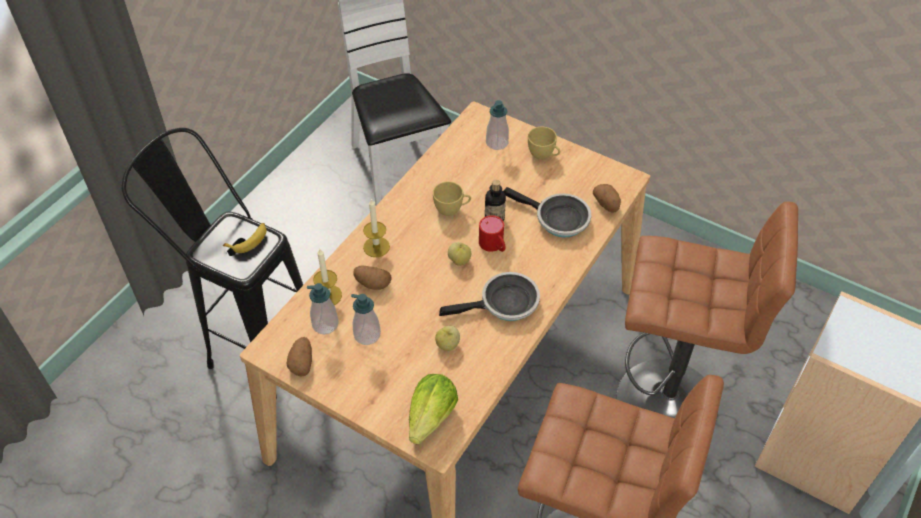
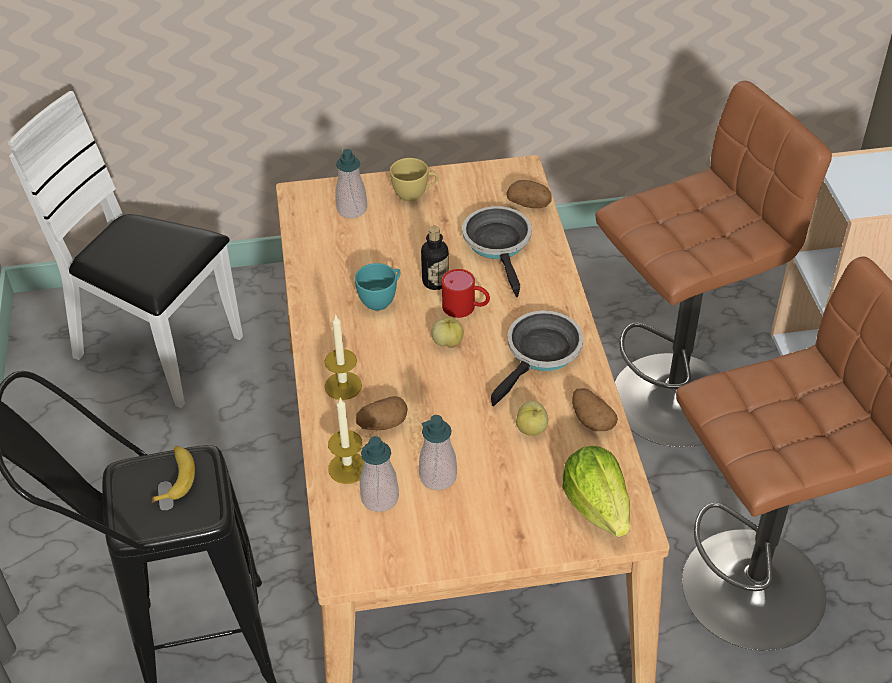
camera: 40 degrees left, 5 degrees down
(302, 362) = (401, 553): potato -> potato (591, 420)
(452, 209) = (381, 300): yellow cup -> turquoise cup
(557, 219) = (499, 245): frying pan -> frying pan turned 90 degrees counterclockwise

